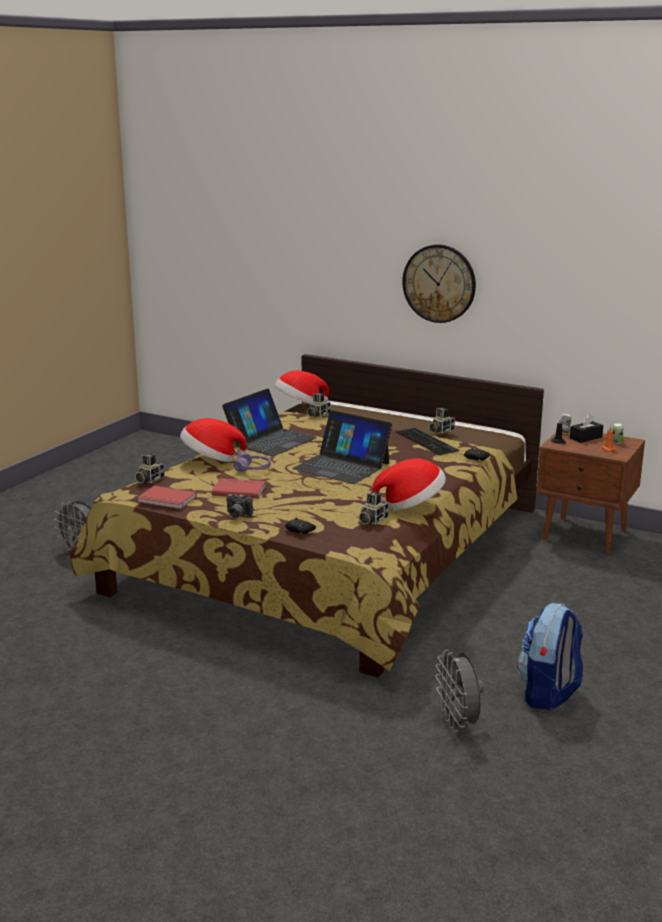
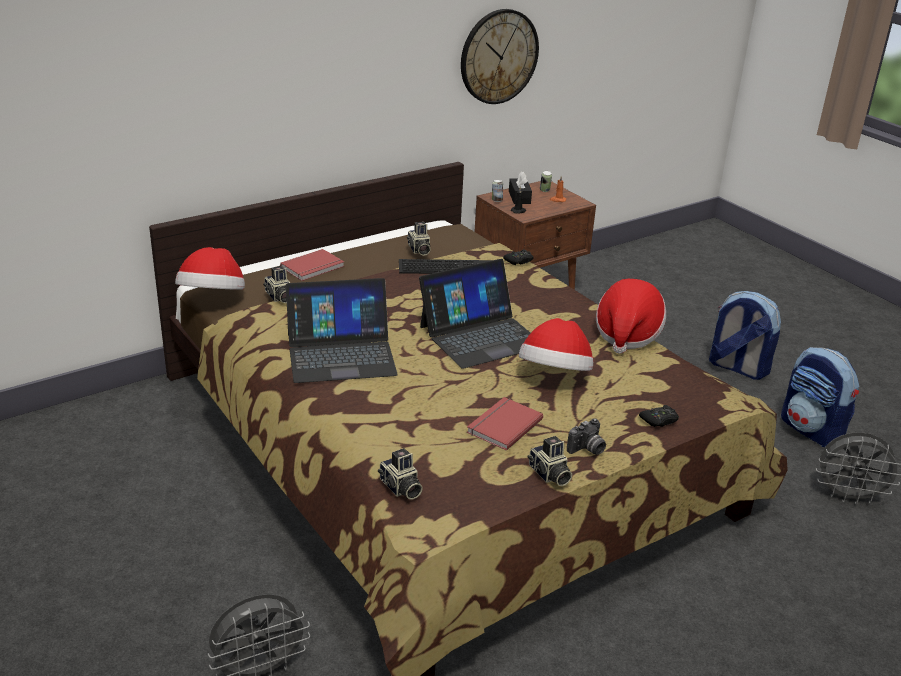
camera: 65 degrees left, 10 degrees up
(166, 500) = (495, 491): red book -> red book (314, 267)
(211, 459) = (370, 416): hat -> hat (555, 375)
(253, 469) = (437, 395): purple headphones -> none
(270, 440) = (341, 354): laptop -> laptop turned 105 degrees clockwise
(372, 520) = (655, 368): camera -> camera (549, 475)
(439, 283) = (333, 70): wall clock -> wall clock (498, 56)
(608, 642) = (736, 367): none -> backpack

